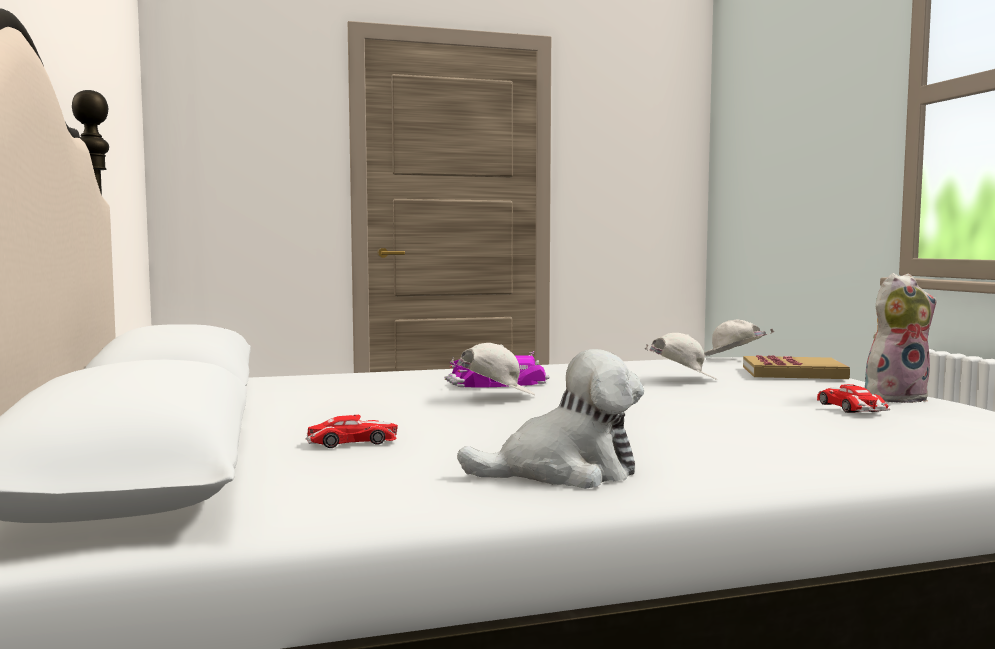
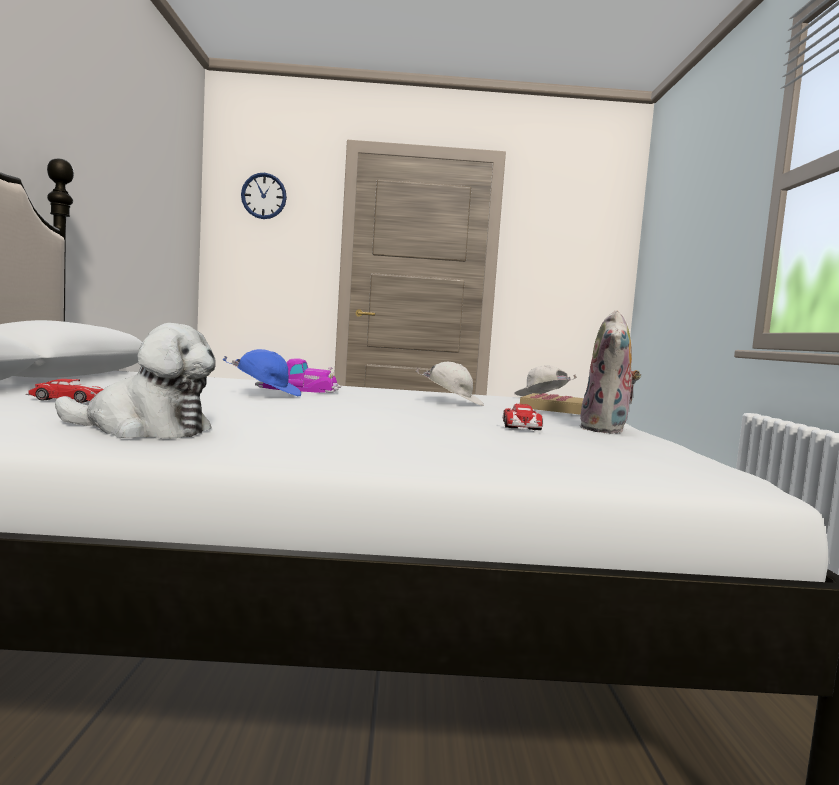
camera: 15 degrees right, 0 degrees up
(236, 99) = (264, 196): none -> wall clock
(494, 396) = (267, 393): white cap -> blue cap
(895, 397) = (607, 430): plush toy -> plush toy turned 105 degrees clockwise

